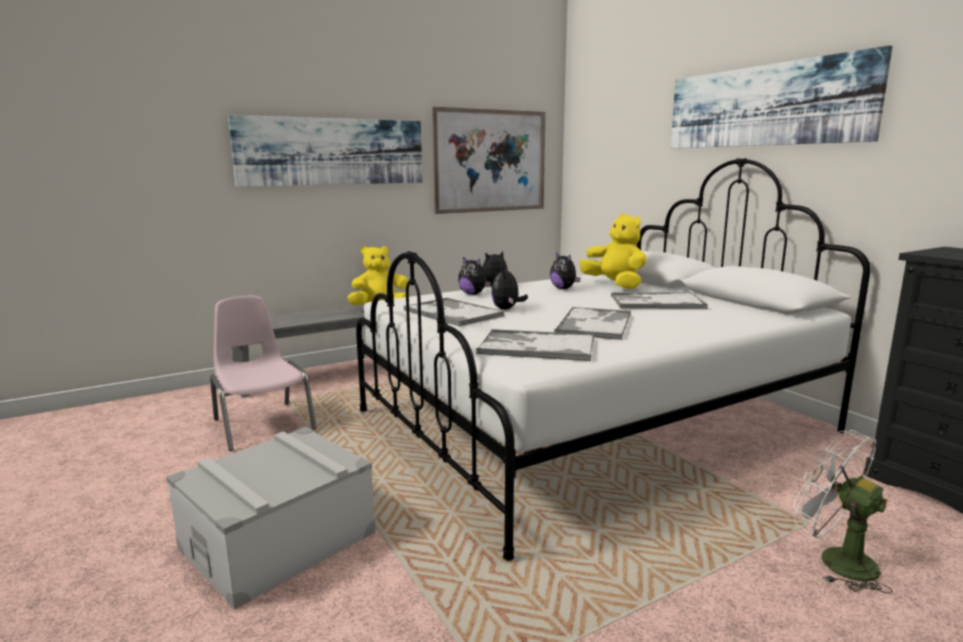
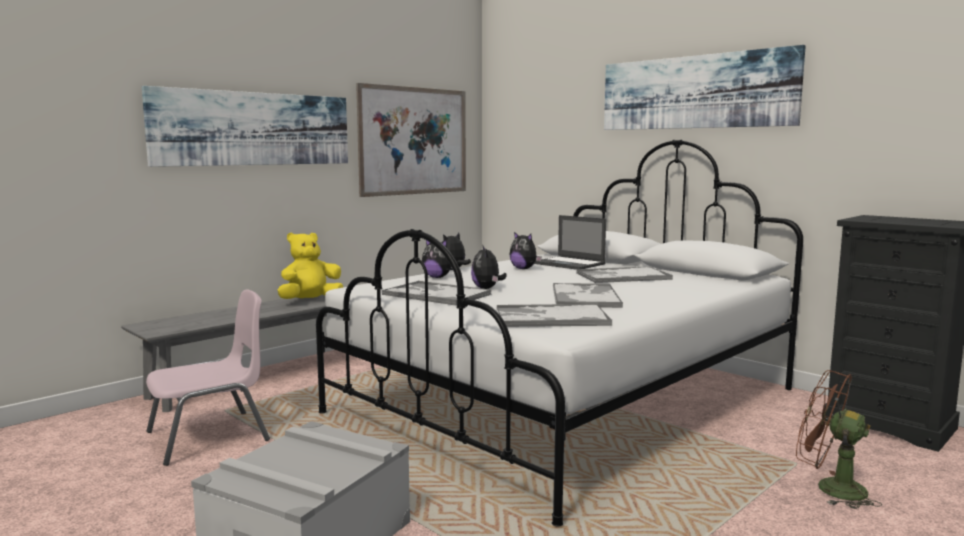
camera: 15 degrees left, 5 degrees down
(263, 424) = (210, 436): pink chair -> pink chair turned 105 degrees clockwise
(615, 285) = (570, 264): yellow plush toy -> laptop
(835, 560) = (830, 488): white fan -> brown fan

